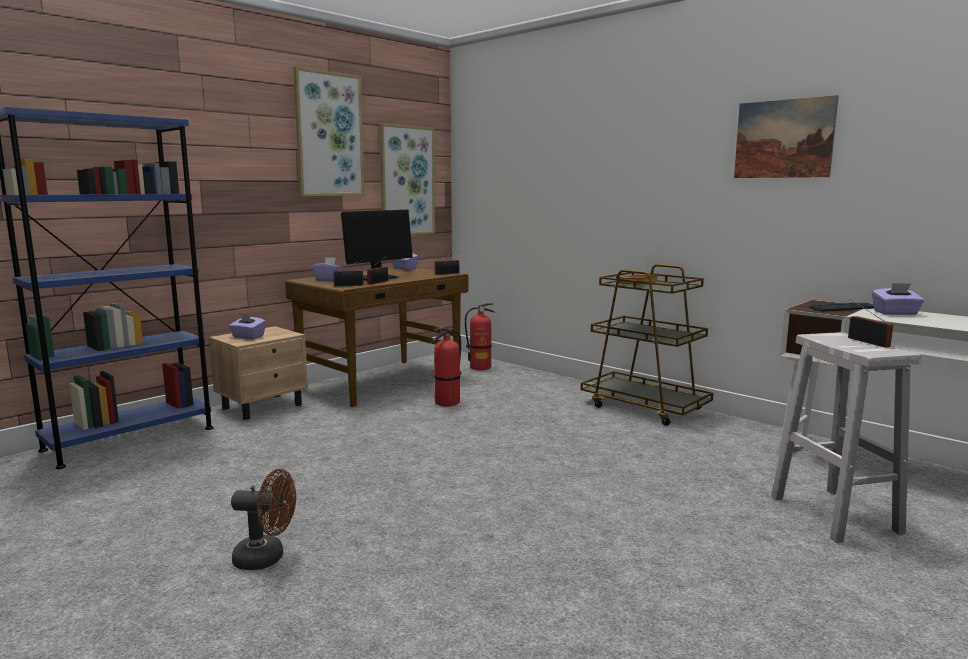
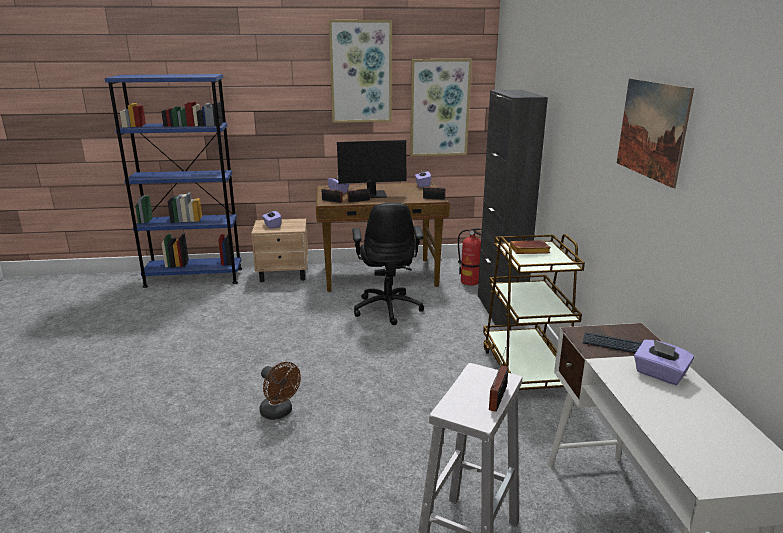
camera: 40 degrees right, 10 degrees up
(267, 558) = (126, 382): brown fan -> brown fan (279, 413)
(447, 402) = (388, 308): fire extinguisher -> black office chair
(545, 378) = (500, 309): none -> black cabinet

